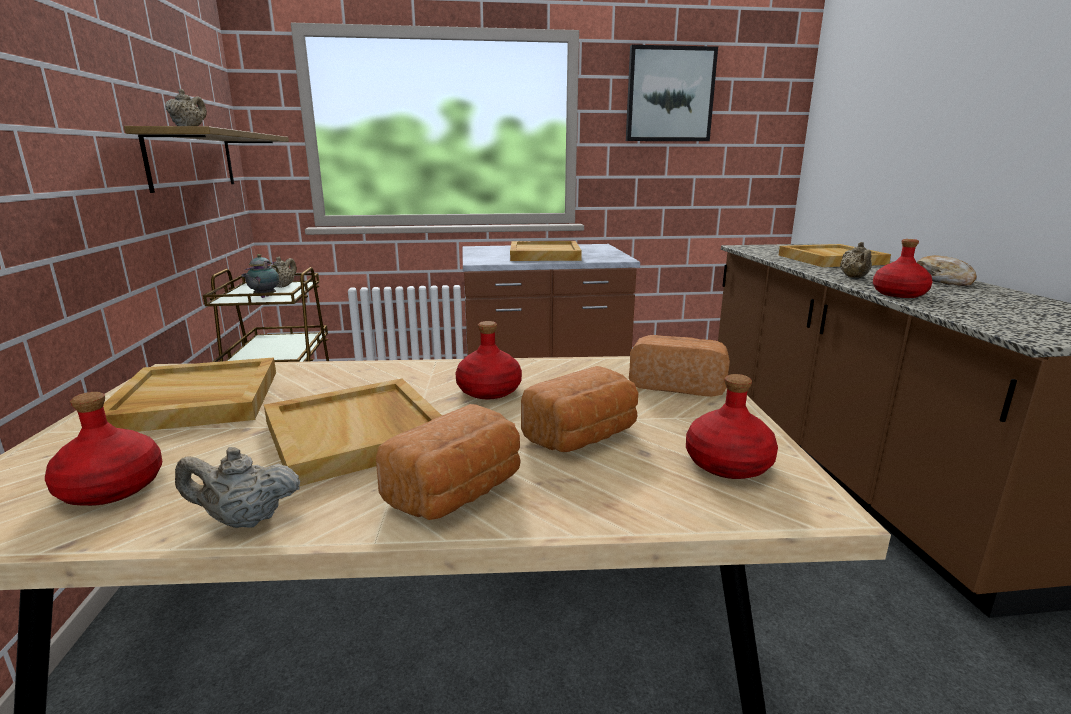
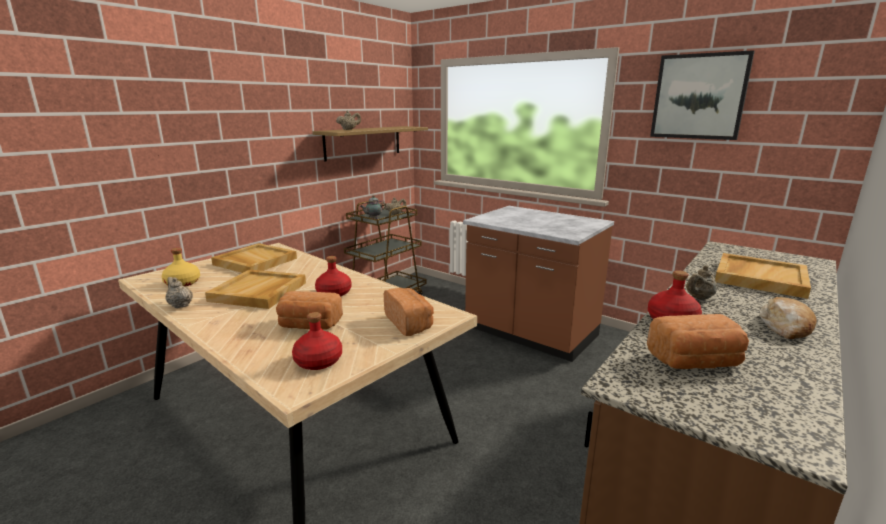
camera: 45 degrees right, 0 degrees up
(111, 489) = (182, 283): red bottle -> yellow bottle
(458, 492) = (230, 324): bread -> bread (695, 362)
(544, 255) = (531, 222): beige tray -> none

